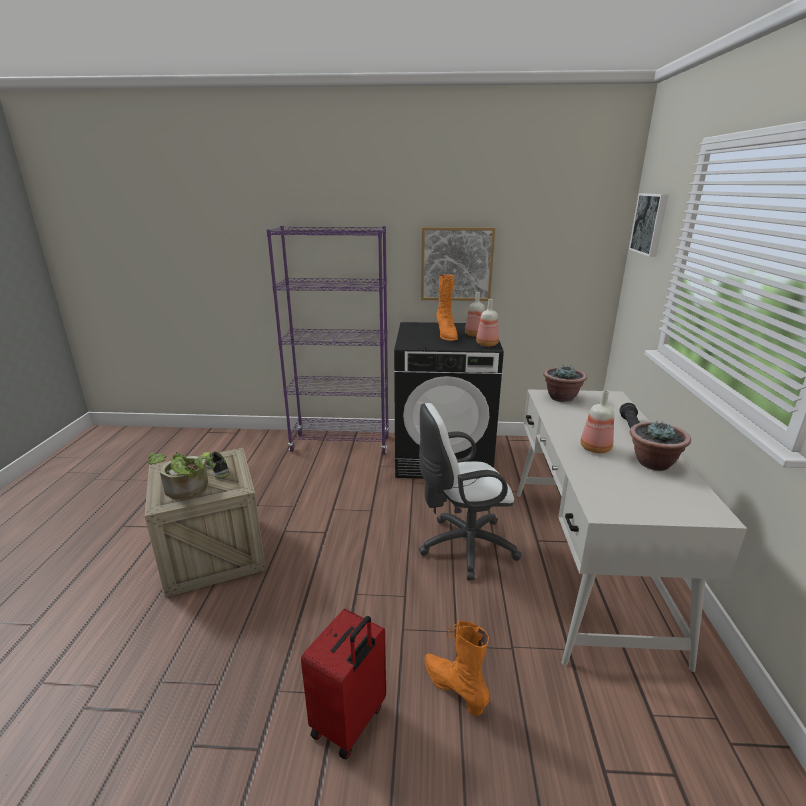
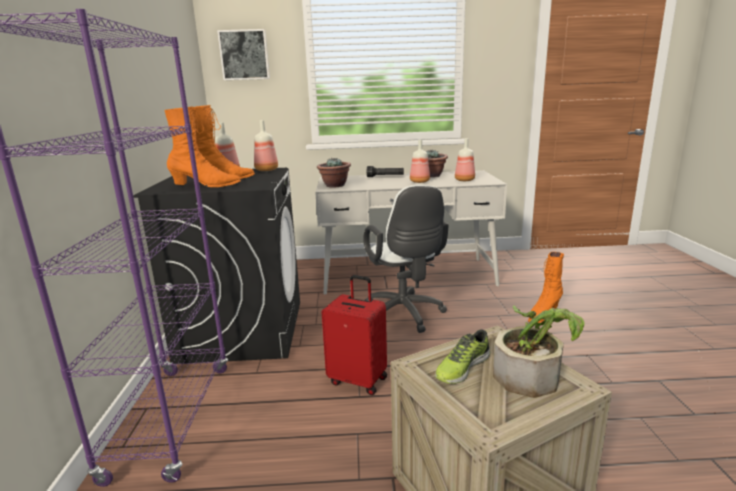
camera: 95 degrees left, 5 degrees down
(350, 721) = (601, 347): red suitcase -> red suitcase (358, 379)
(420, 333) = (206, 186): none -> orange boot
(456, 264) = (145, 102): picture -> none
(614, 486) = (464, 180): none -> bottle

